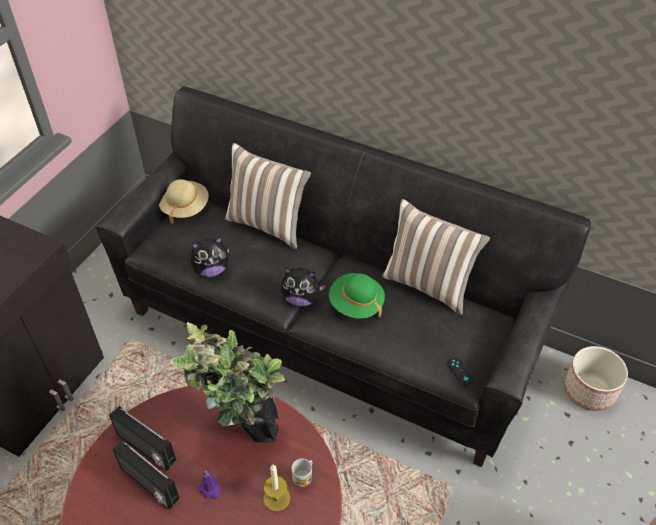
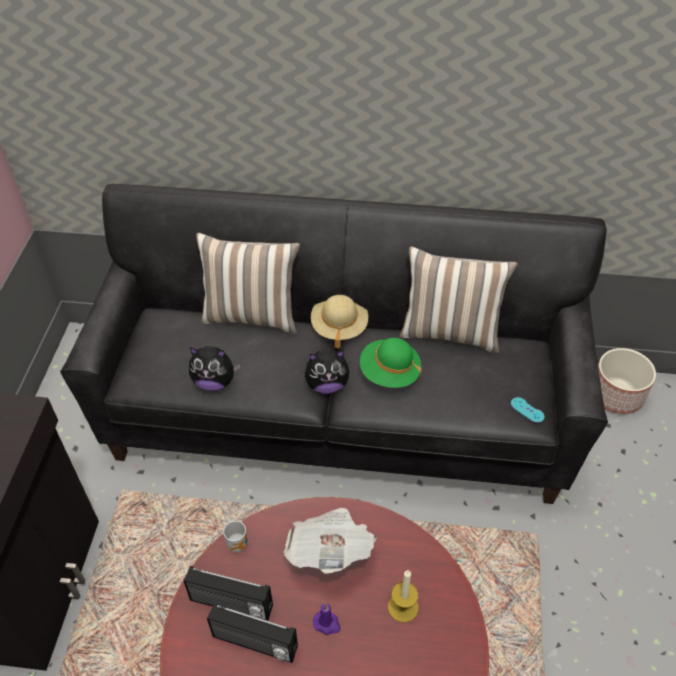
camera: 20 degrees left, 0 degrees up
(185, 207) = (150, 322): beige hat -> beige hat (339, 326)
(211, 270) = (214, 382): plush toy -> plush toy turned 45 degrees clockwise
(241, 433) = (330, 550): potted plant -> newspaper
(304, 479) = (421, 576): mug -> mug (239, 543)
(460, 371) = (527, 410): black game controller -> turquoise game controller

